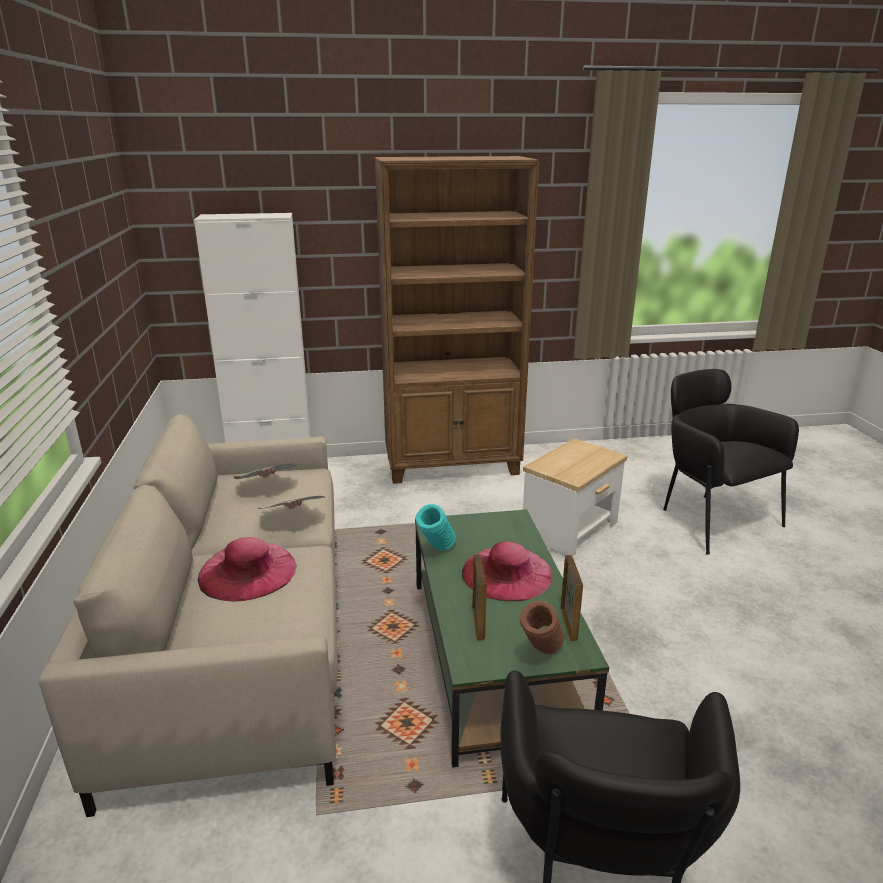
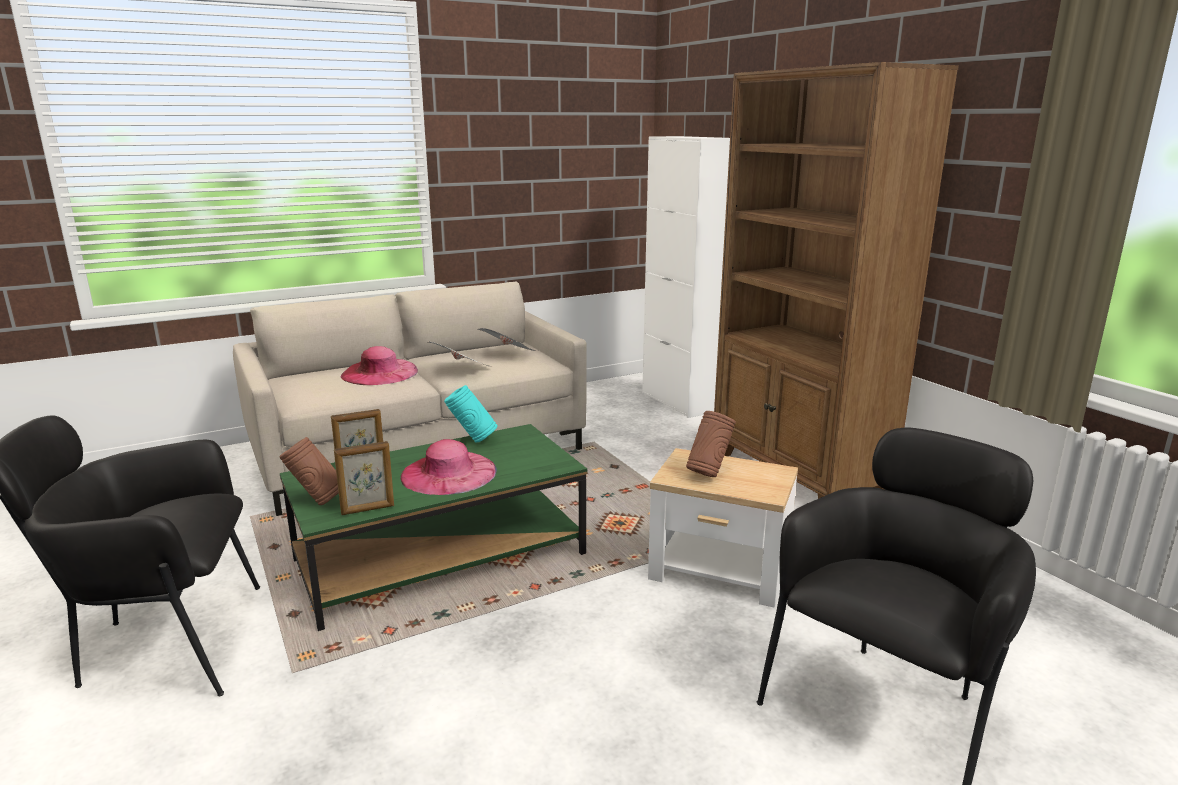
camera: 70 degrees right, 5 degrees down
(573, 465) = (708, 473): none -> brown vase

